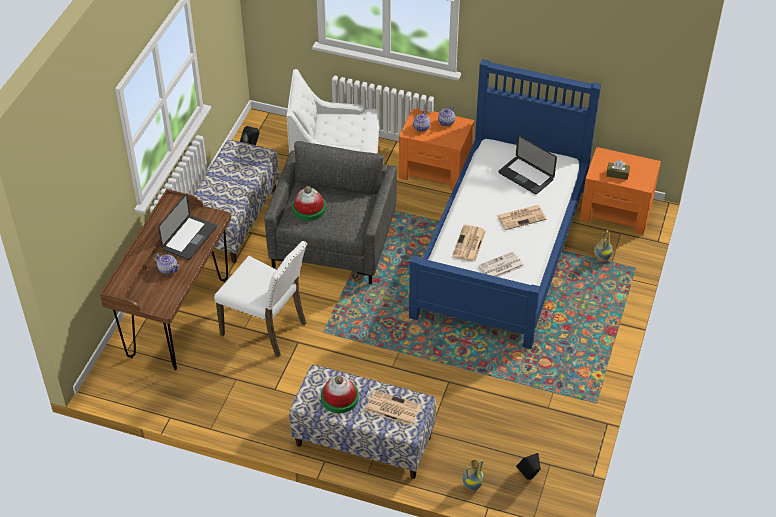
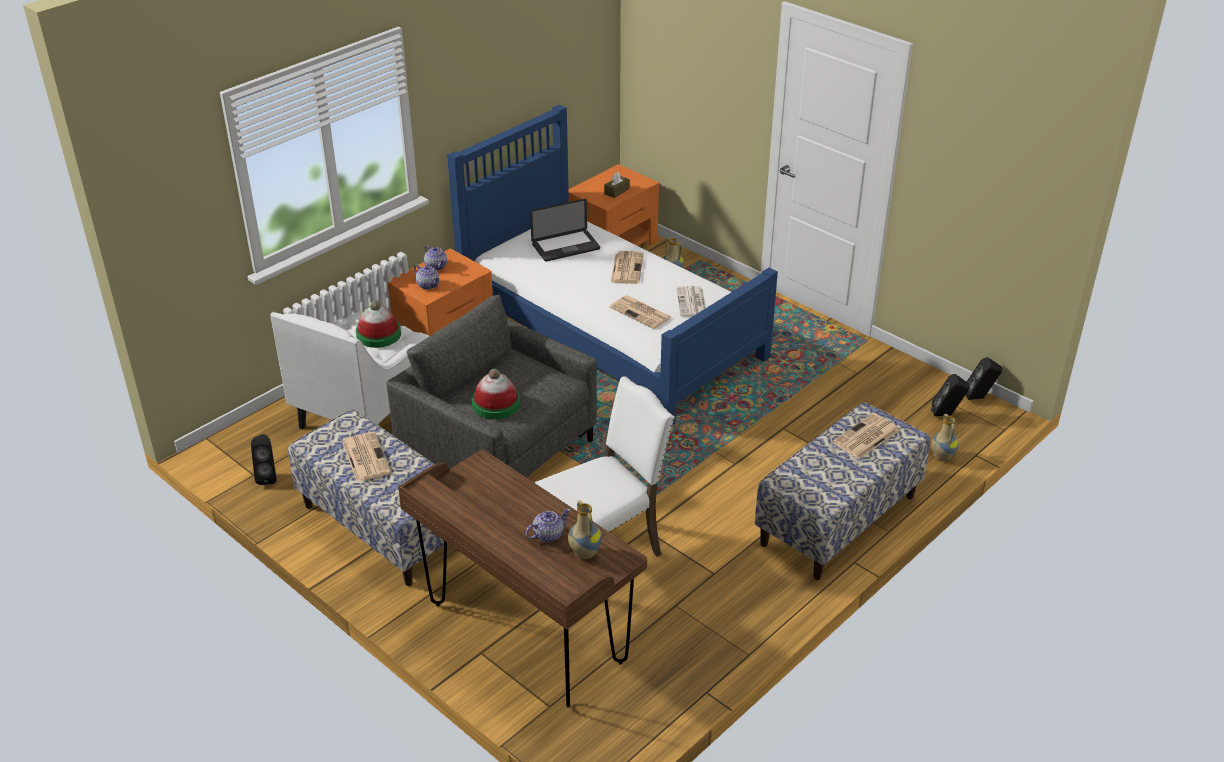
camera: 65 degrees left, 10 degrees down
(159, 290) = (584, 553): none -> vase
(189, 238) = (502, 499): laptop -> none
(234, 175) = (365, 457): none -> newspaper
(339, 398) = (828, 473): hat -> hat (378, 334)
(565, 494) = (979, 398): none -> black speaker

